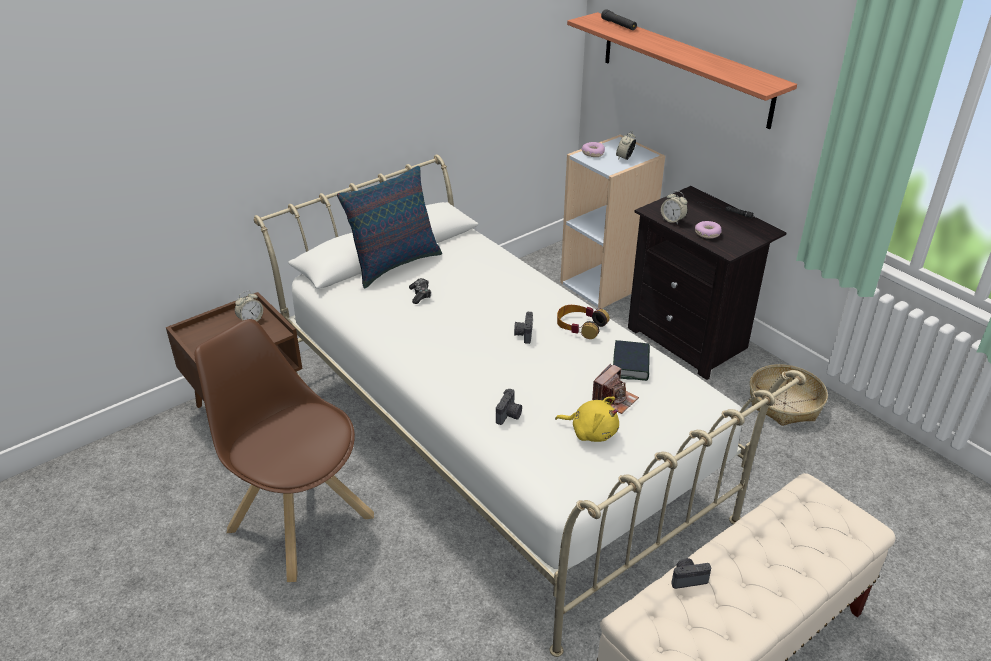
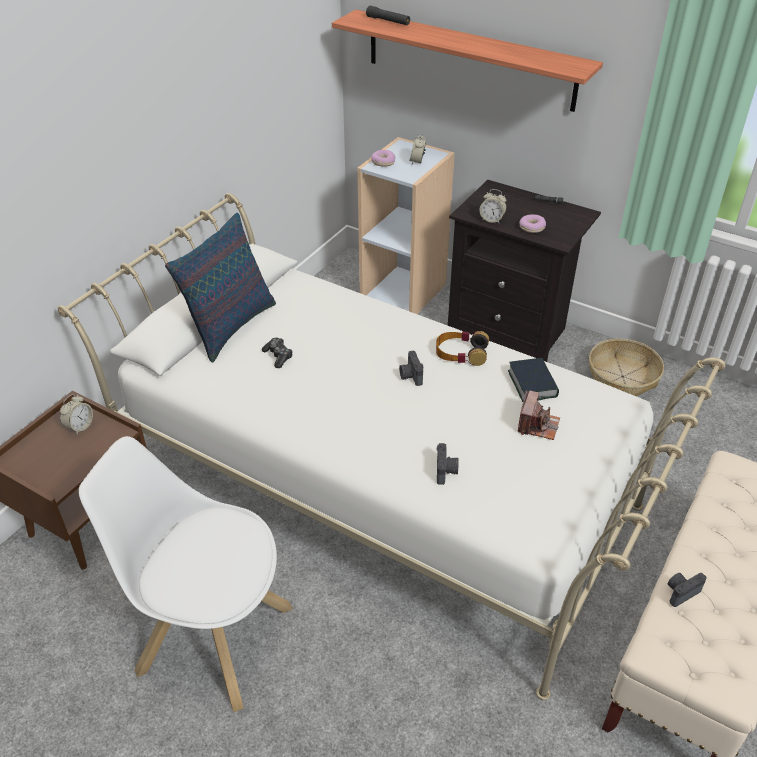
camera: 20 degrees left, 5 degrees up
(298, 520) = (211, 636): brown chair -> white chair
(591, 431) = (535, 467): yellow plush toy -> none

